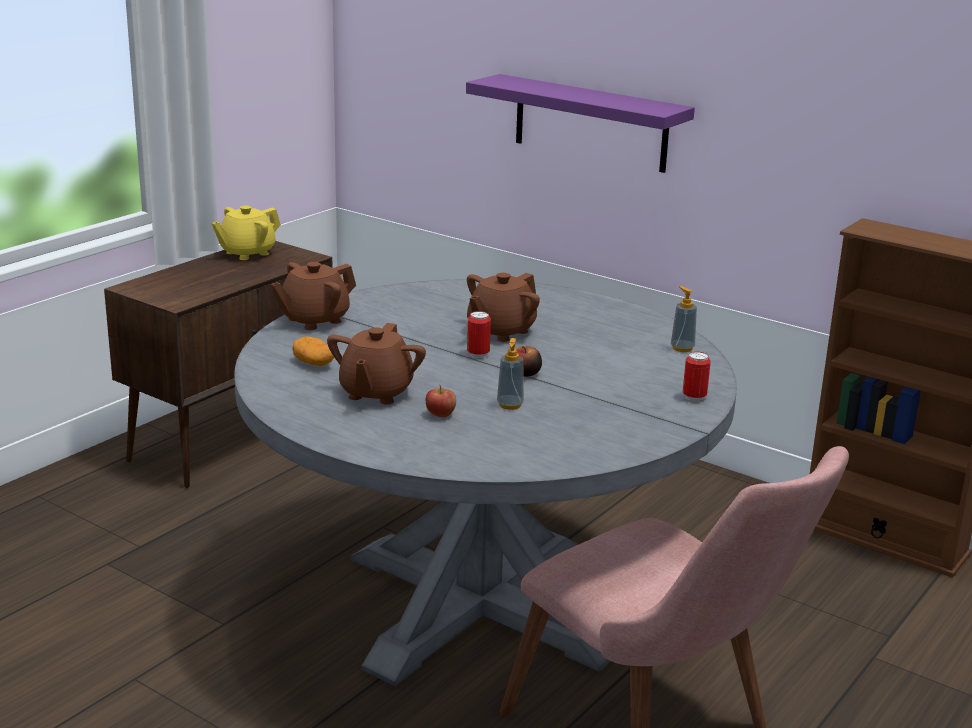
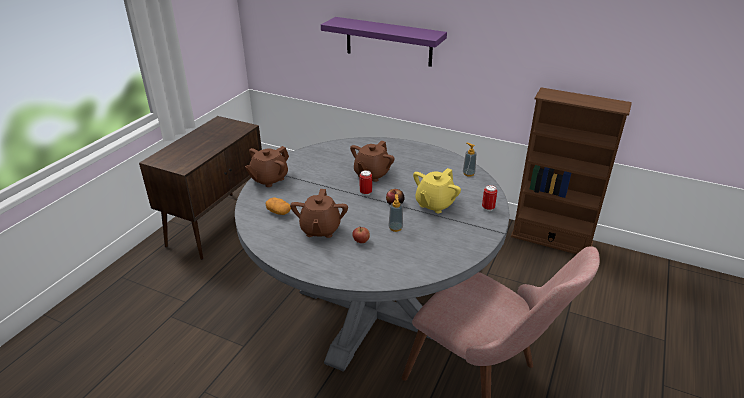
camera: 10 degrees left, 10 degrees up
(247, 253) = (212, 128): yellow teapot -> yellow teapot (434, 204)

